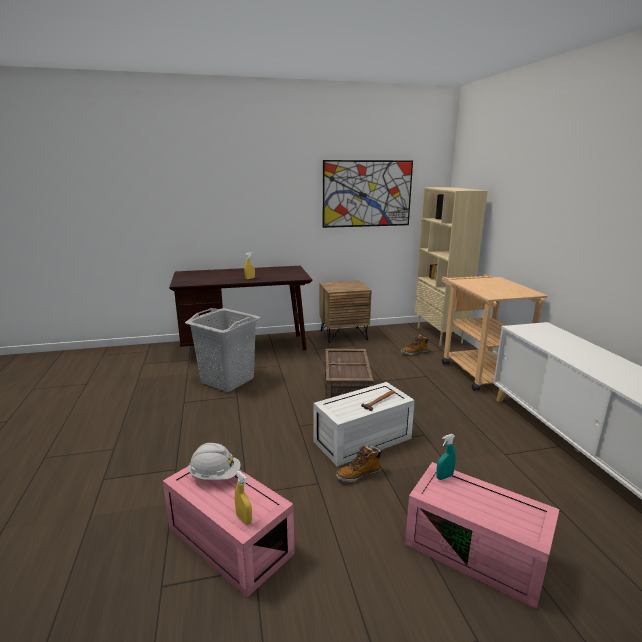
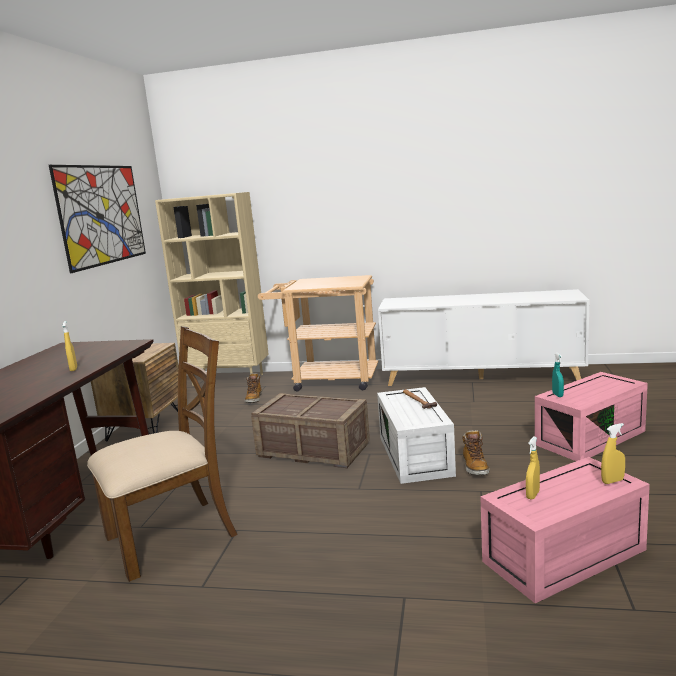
camera: 65 degrees left, 5 degrees down
(215, 475) = (532, 495): white hard hat -> yellow spray bottle
(227, 380) = (173, 535): grey laundry basket -> brown chair

